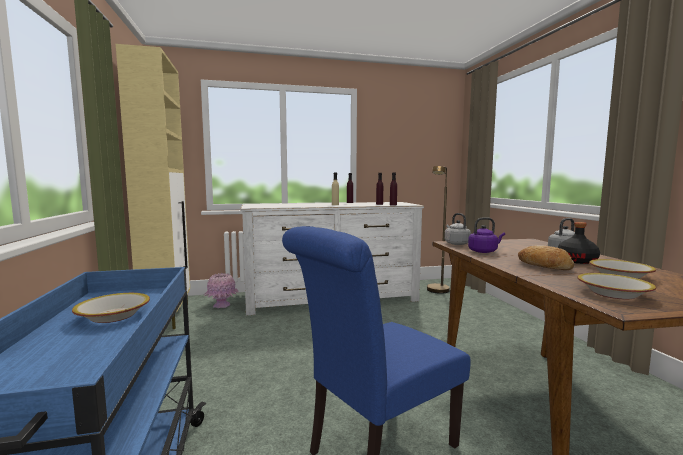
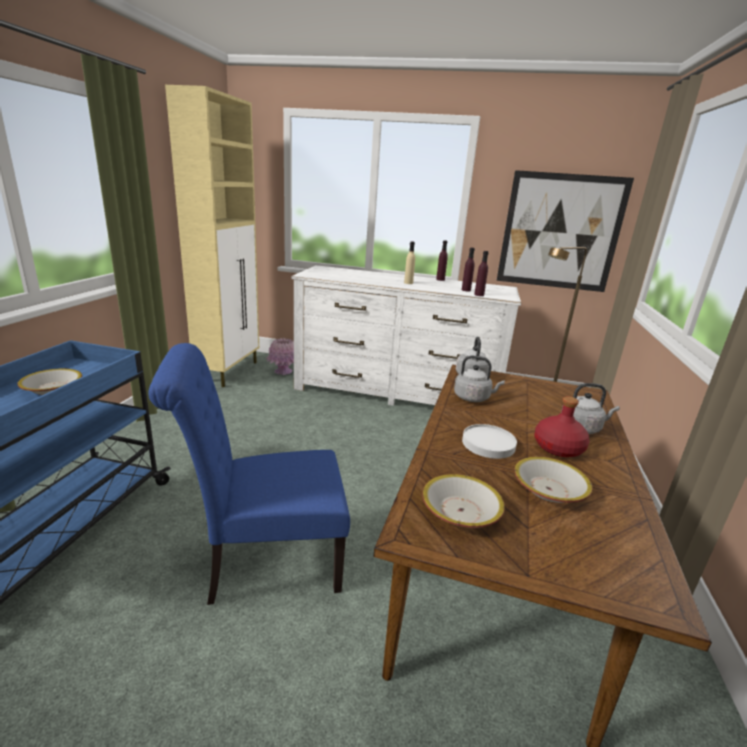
camera: 25 degrees right, 15 degrees up
(418, 163) = (560, 232): none -> picture
(484, 251) = (473, 398): purple kettle -> grey kettle
(544, 266) = (488, 443): bread -> white plate
(577, 261) = (558, 448): black bottle -> red bottle

